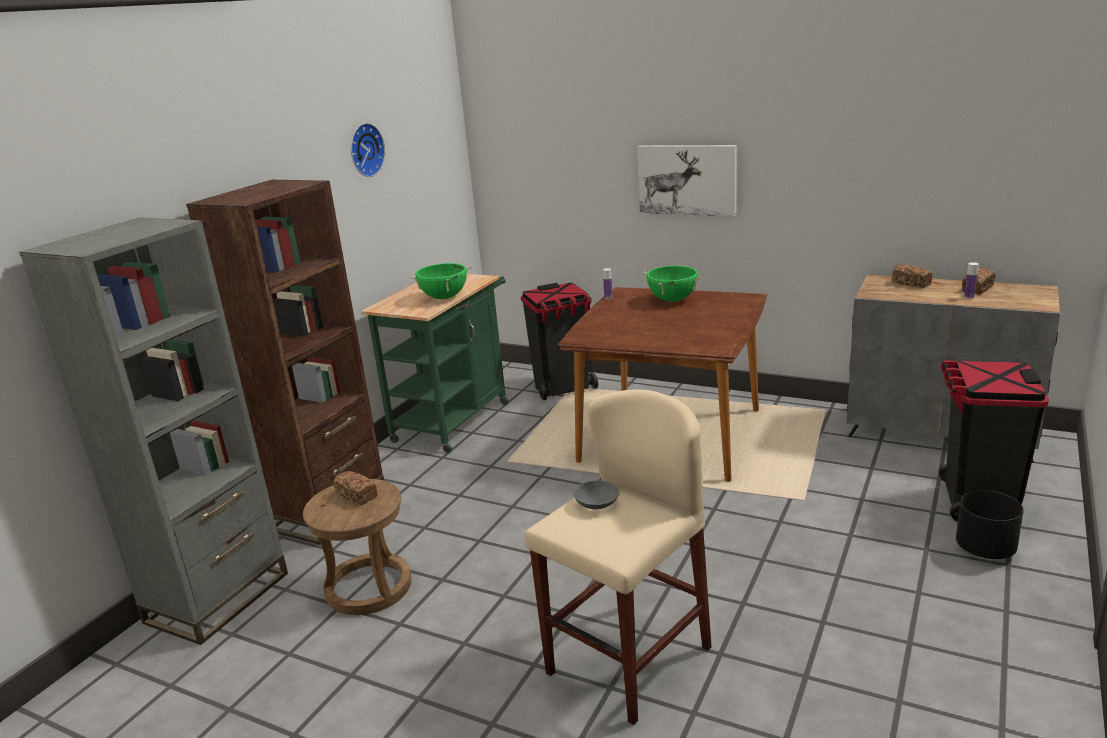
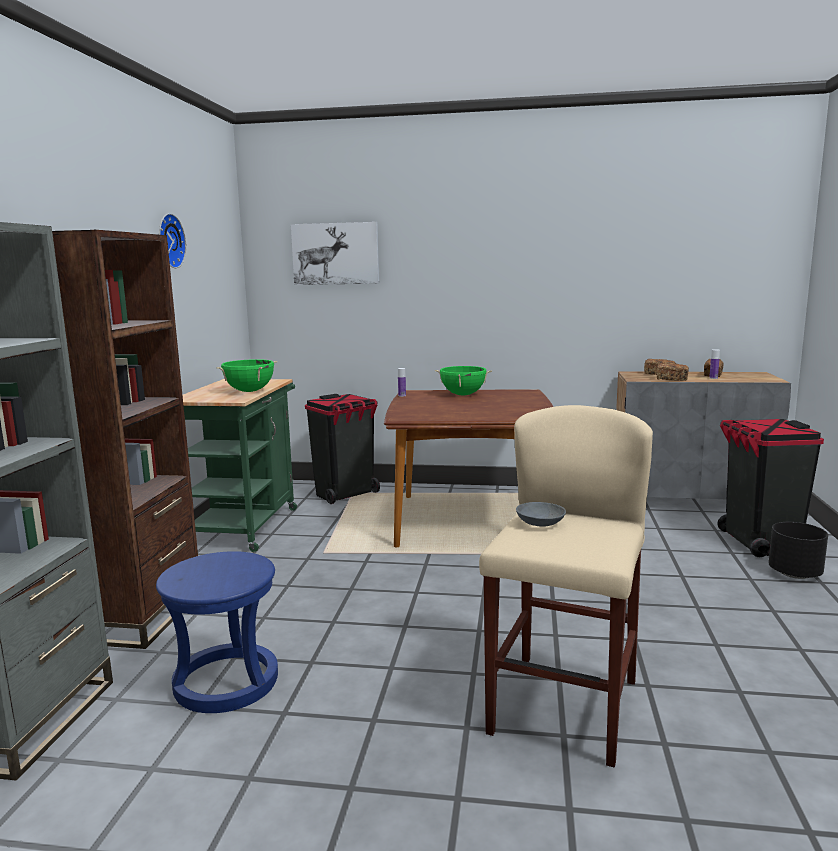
camera: 20 degrees left, 10 degrees down
(357, 495) = (219, 566): bread -> bread (672, 379)
(369, 587) = (226, 681): brown stool -> blue stool
(687, 179) = (461, 295): picture -> picture (336, 254)

